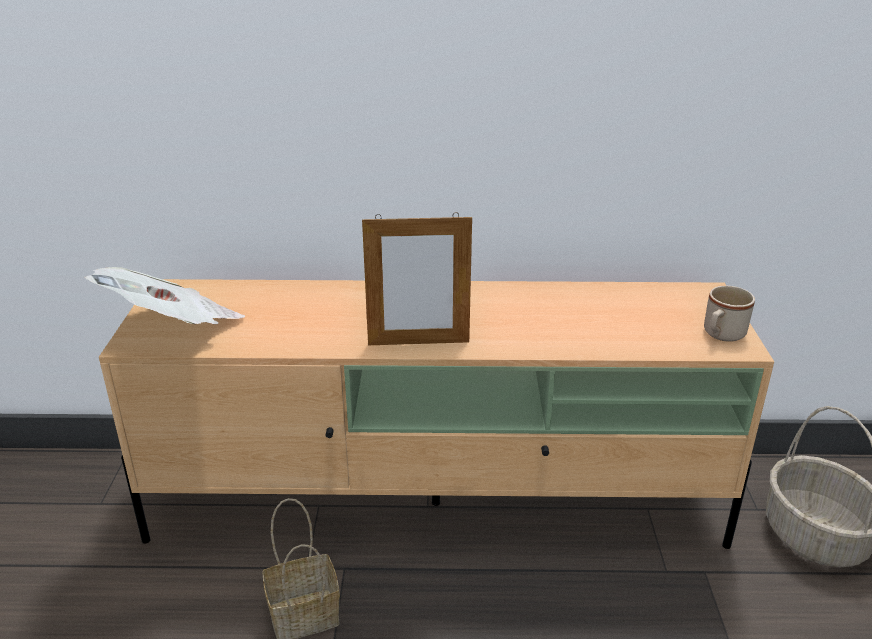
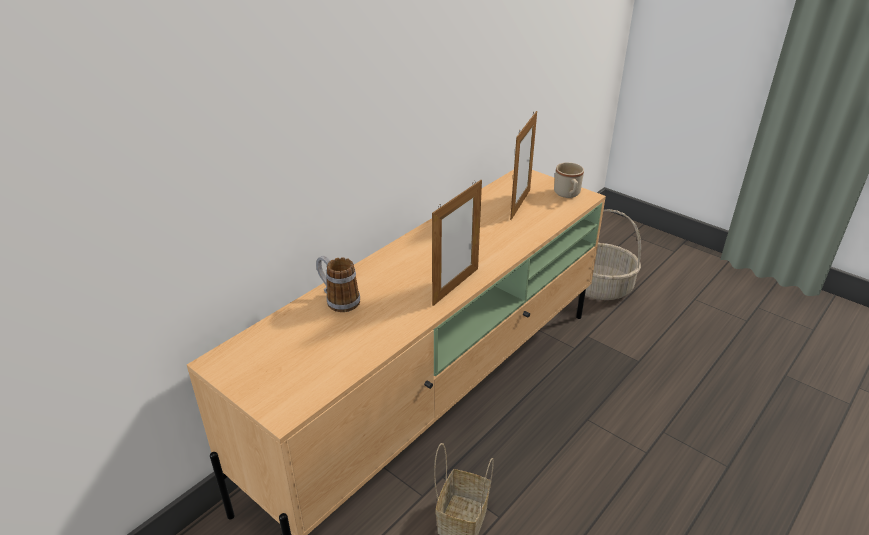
camera: 50 degrees left, 5 degrees up
(174, 328) = (291, 381): newspaper -> none
(312, 297) = (338, 300): none -> mug
(638, 315) = (520, 204): none -> picture frame

